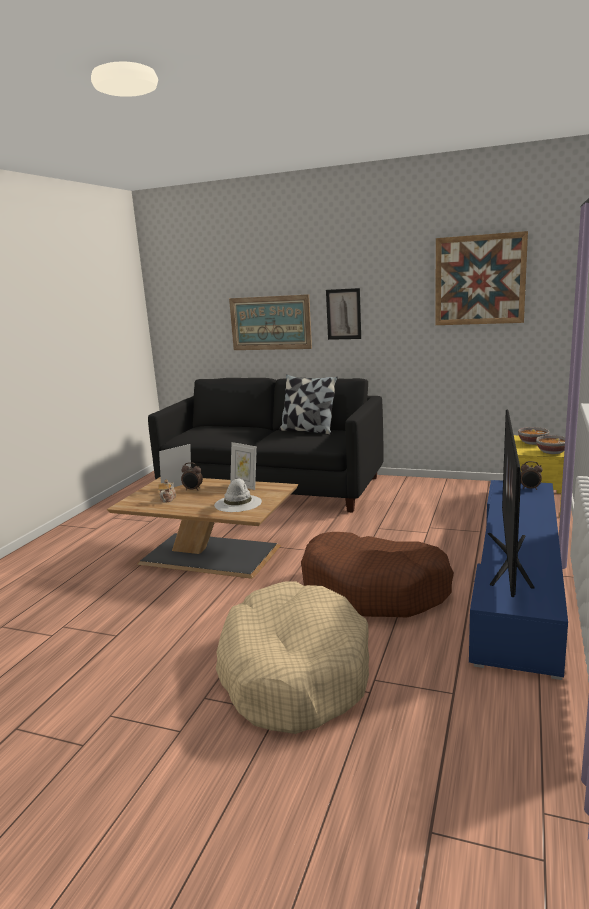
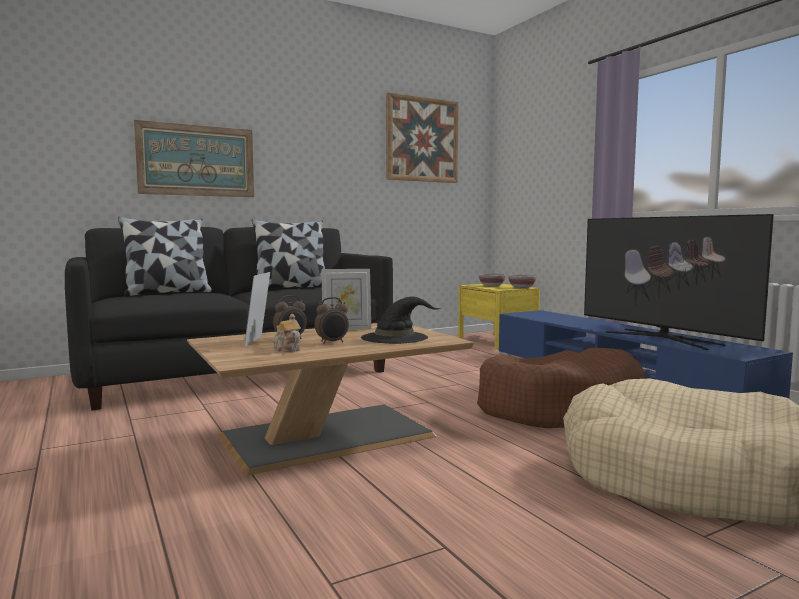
camera: 50 degrees left, 10 degrees down
(225, 427) = (167, 293): none -> pillow
(238, 503) = (395, 337): white hat -> black hat
(343, 314) = (293, 159): picture -> none
(530, 488) = (540, 313): alarm clock -> alarm clock (332, 342)

